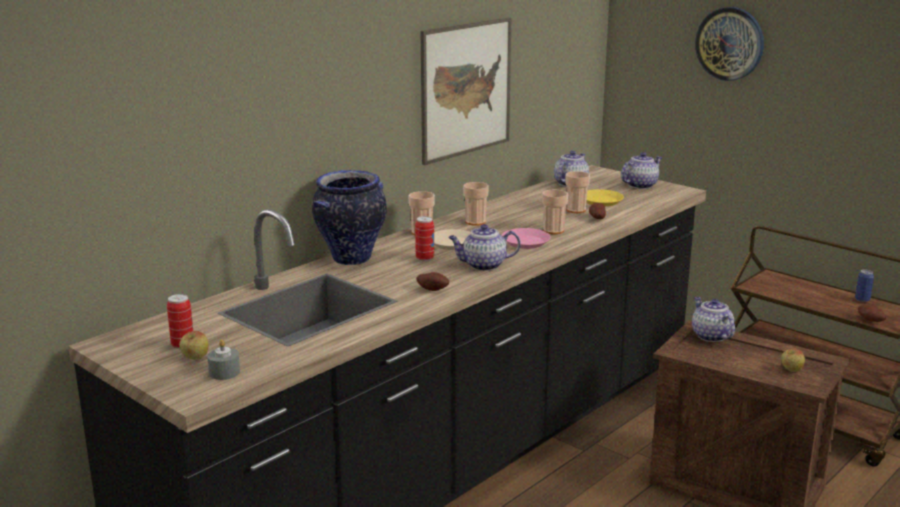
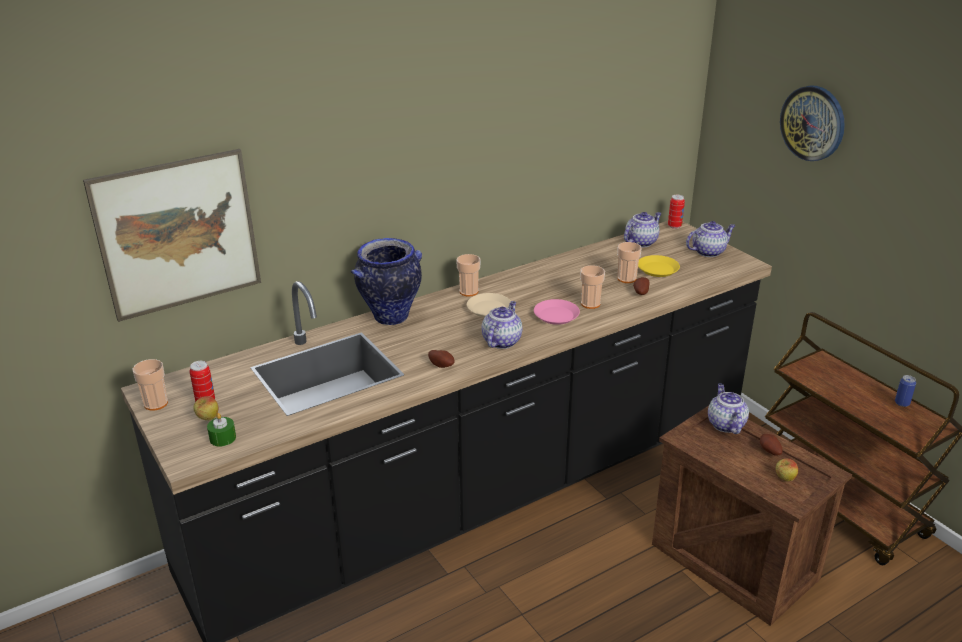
camera: 15 degrees right, 10 degrees up
(224, 372) = (223, 438): grey candle -> green candle
(425, 259) = (454, 325): can -> can (674, 226)
(466, 89) = (529, 156): picture -> picture (178, 234)
(475, 222) = (524, 283): cup -> cup (156, 403)
(483, 265) = (501, 341): teapot -> teapot turned 105 degrees clockwise
(869, 321) = (894, 432): potato -> potato (769, 451)

